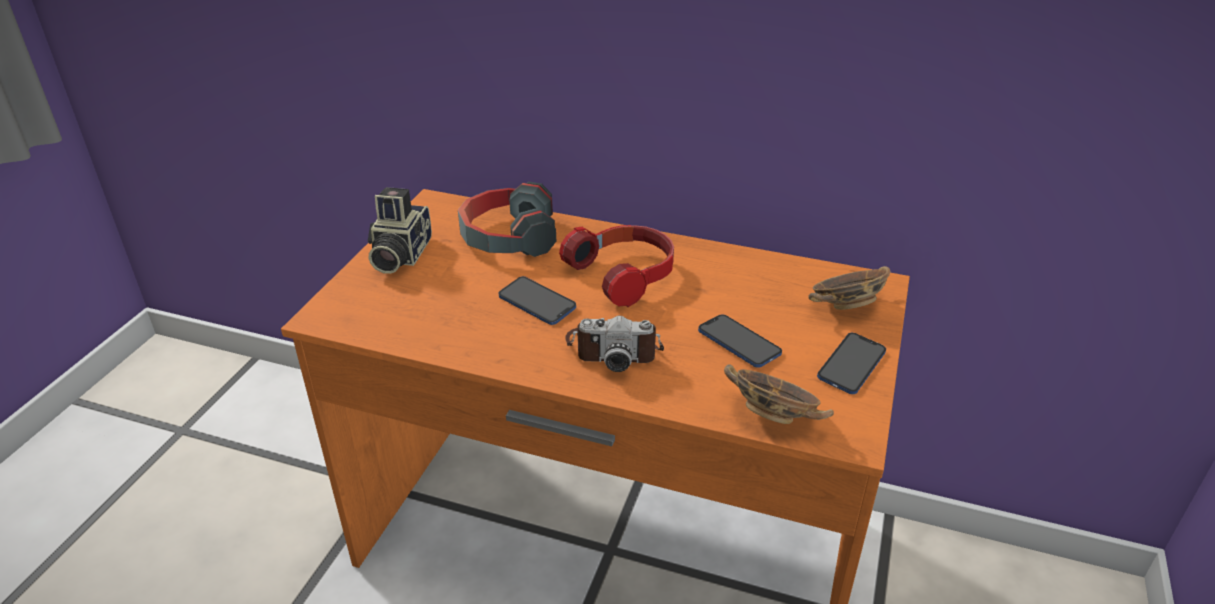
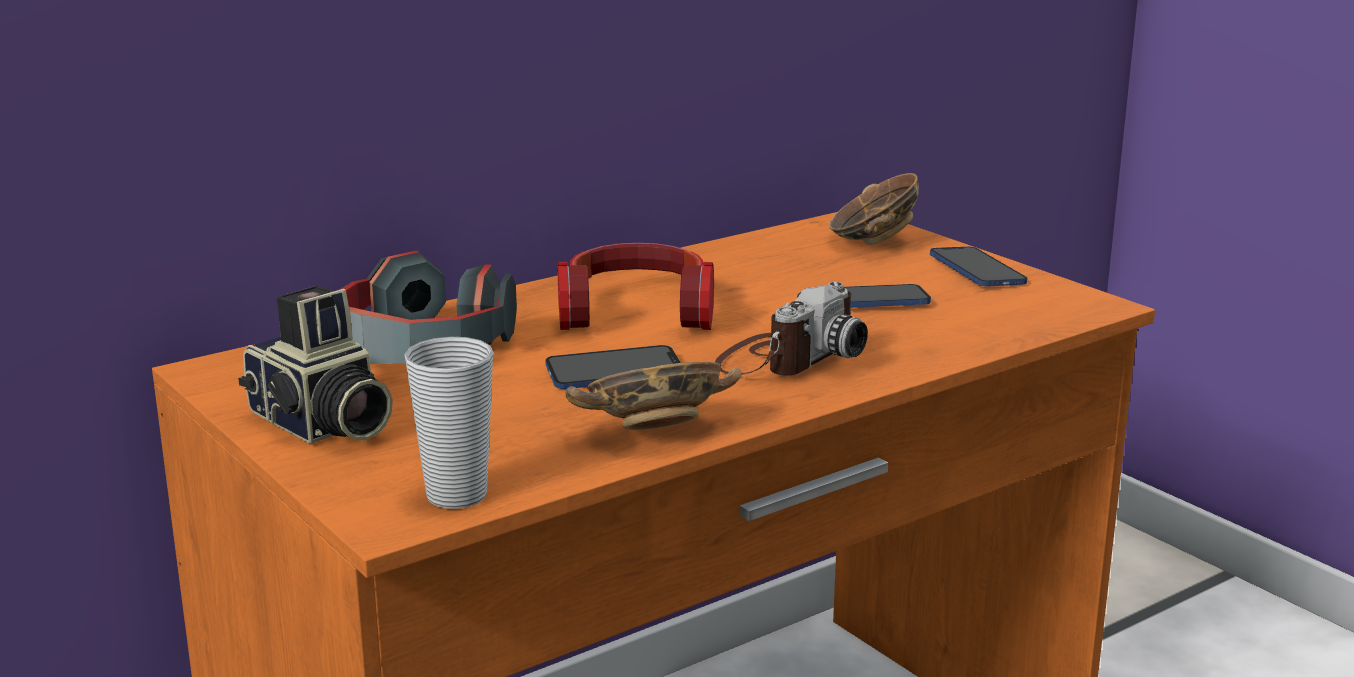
camera: 55 degrees left, 15 degrees down
(356, 322) = (456, 496): none -> cup
(774, 415) = (1017, 323): bowl -> bowl (654, 431)

